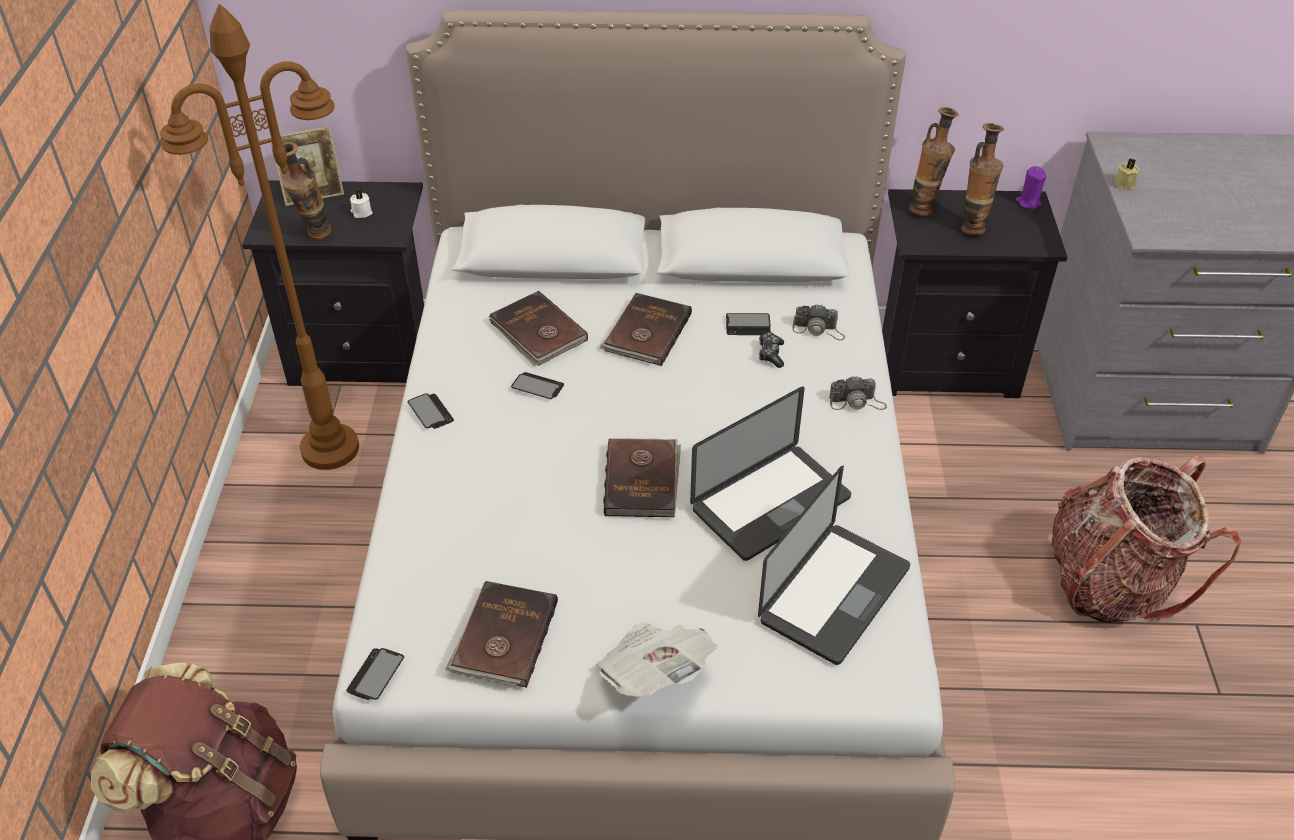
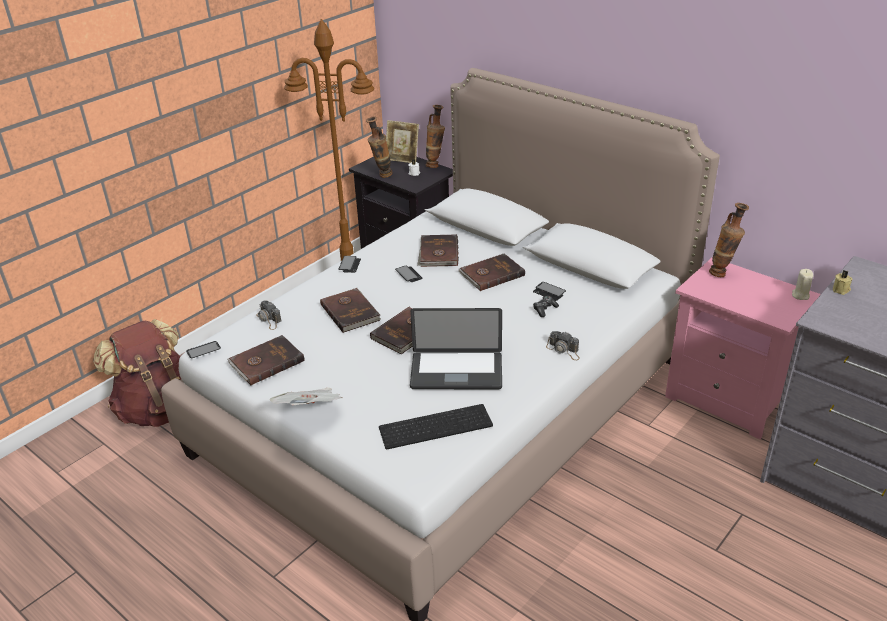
camera: 40 degrees right, 10 degrees down
(529, 488) = (351, 312): none -> brown book
(818, 330) = (586, 309): camera -> camera (269, 319)
(834, 594) = (436, 425): laptop -> keyboard
(945, 365) = (727, 400): black nightstand -> pink nightstand
(973, 226) = (743, 293): vase -> vase (435, 165)
(1028, 202) = (800, 295): purple candle -> beige candle
(1110, 582) = (706, 564): backpack -> none

